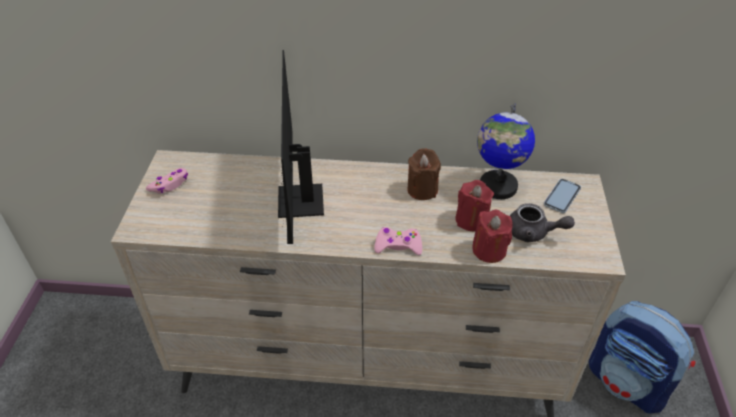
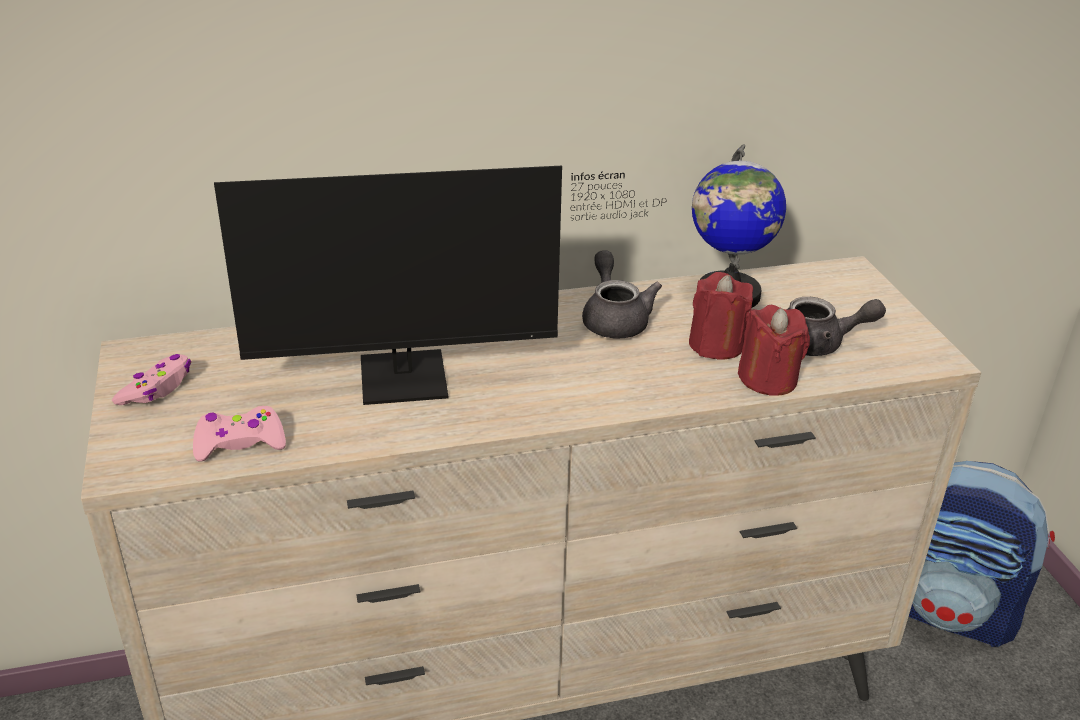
camera: 20 degrees left, 10 degrees down
(298, 207) = (419, 378): monitor -> monitor turned 75 degrees counterclockwise
(398, 246) = (622, 401): pink game controller -> pink game controller (239, 443)
(422, 190) = (614, 319): brown candle -> grey teapot
(562, 196) = (830, 291): phone -> none

